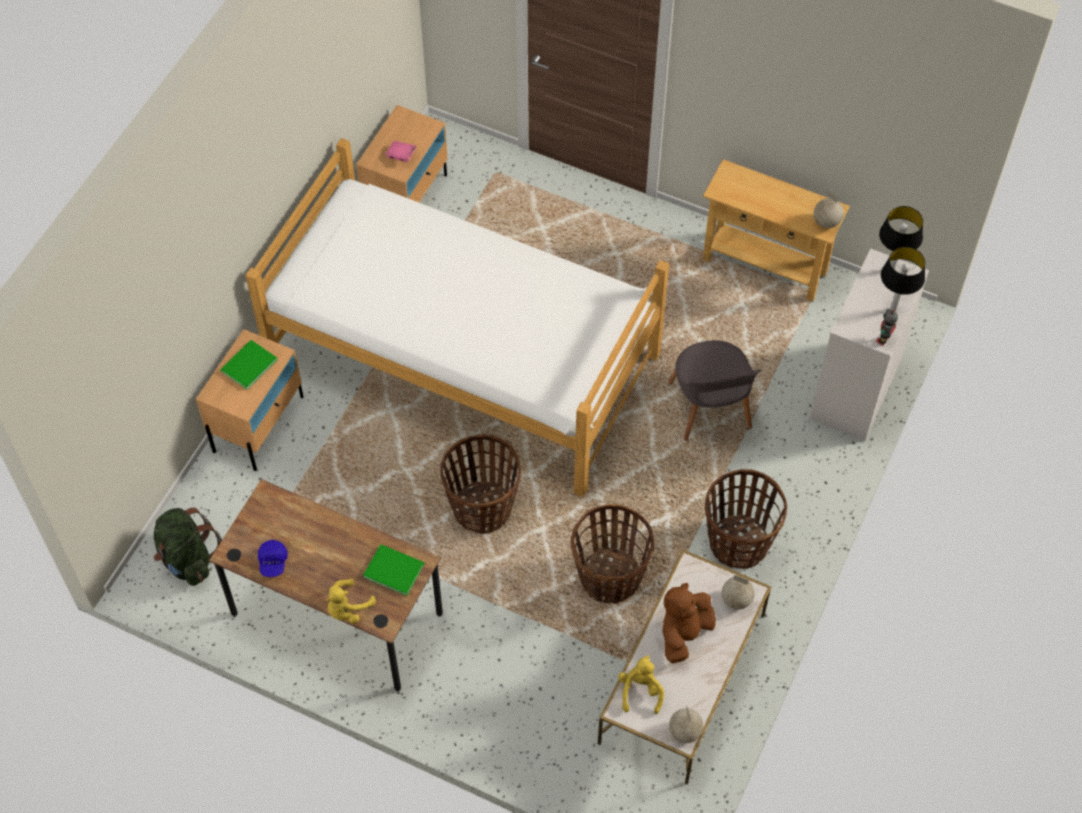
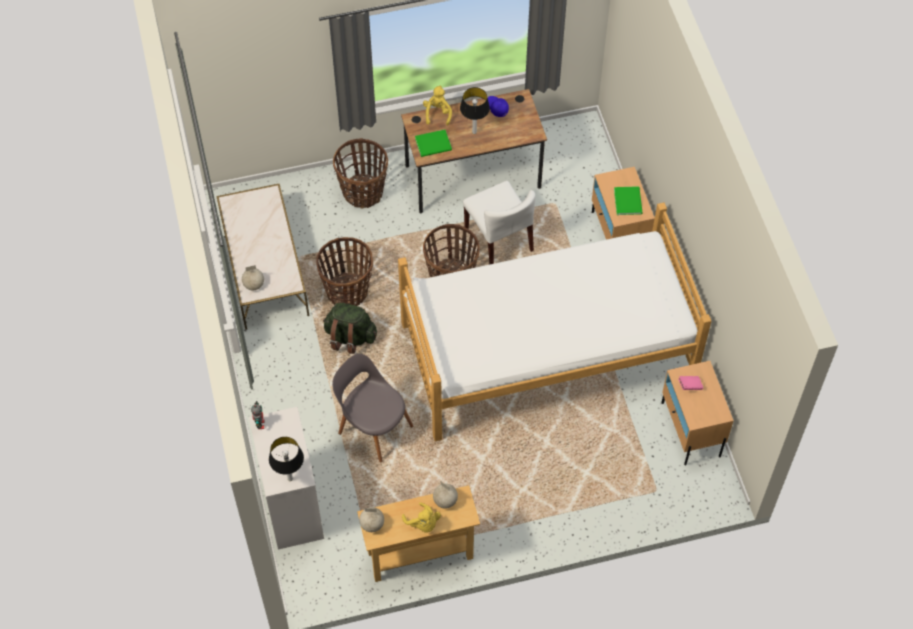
camera: 140 degrees right, 0 degrees up
(188, 559) = (575, 148): green backpack -> green backpack (350, 337)
(388, 512) = (499, 240): none -> white chair
(640, 691) = (268, 208): yellow plush toy -> yellow plush toy (423, 523)
(684, 633) = (268, 249): brown plush toy -> none
(685, 731) = (230, 205): globe -> globe (445, 501)
(738, 542) = (291, 359): basket -> basket (363, 192)
(893, 309) = (269, 450): table lamp -> table lamp (474, 132)

